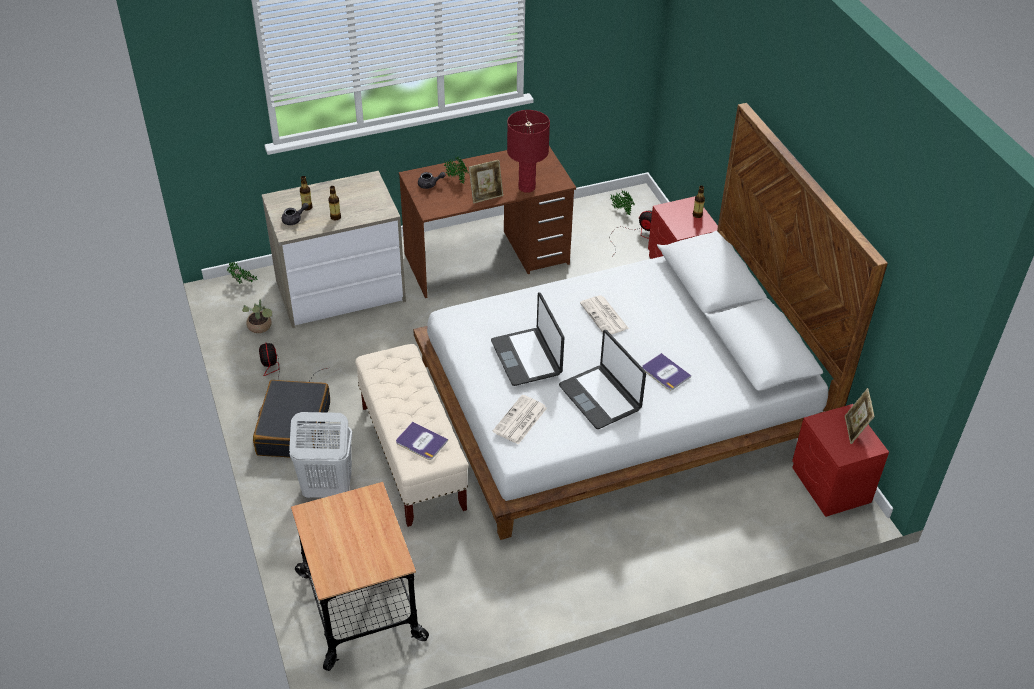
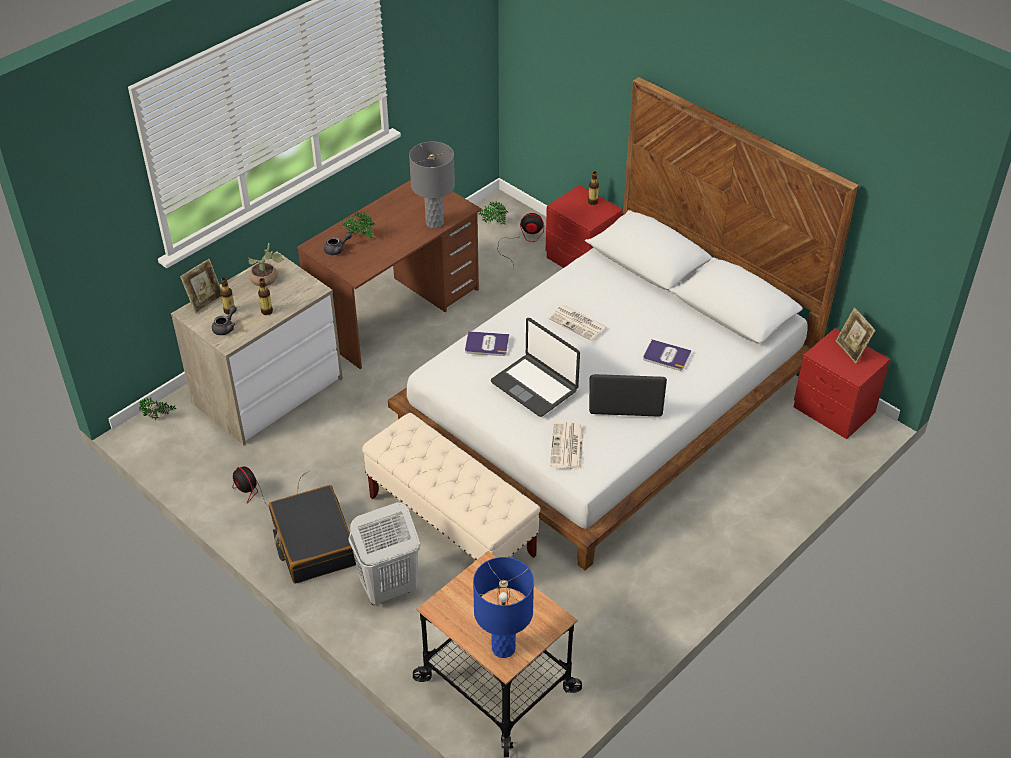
camera: 25 degrees left, 0 degrees up
(261, 328) = (210, 457): potted plant -> potted plant (267, 280)
(337, 569) = (503, 648): none -> blue table lamp
(421, 442) = (484, 502): book -> book (486, 344)
(486, 196) = (401, 243): picture frame -> picture frame (205, 302)
(527, 187) = (434, 223): red table lamp -> grey table lamp
(600, 397) = (625, 399): laptop -> laptop turned 150 degrees clockwise

